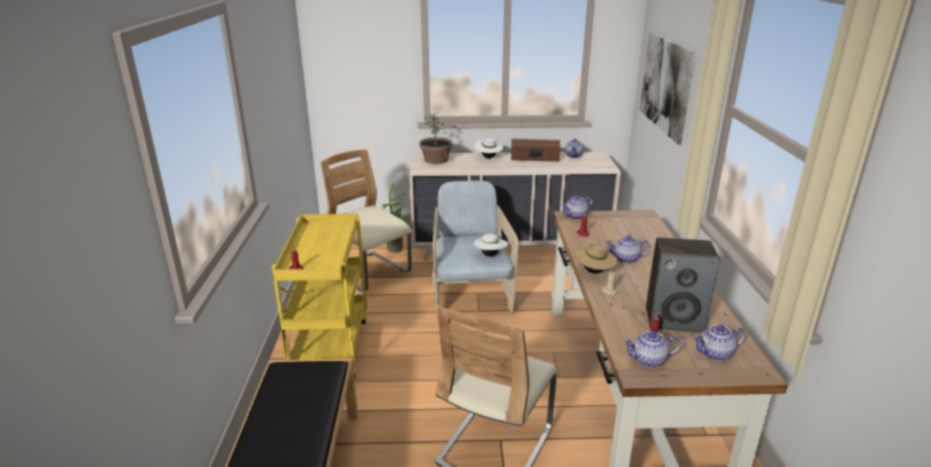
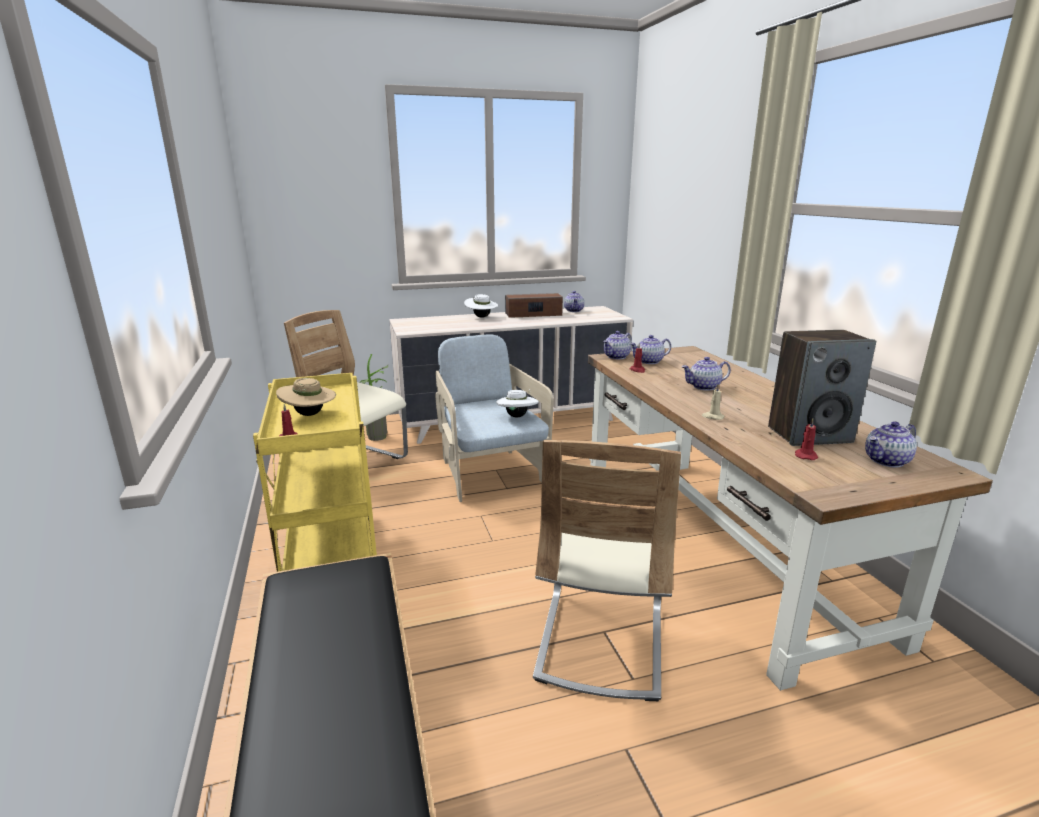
camera: 15 degrees left, 5 degrees down
(436, 160) = (422, 322): potted plant -> none
(593, 272) = (679, 401): beige hat -> beige hat (309, 415)
(648, 360) = (823, 478): teapot -> teapot (649, 361)
(665, 84) = (676, 217): picture -> none

